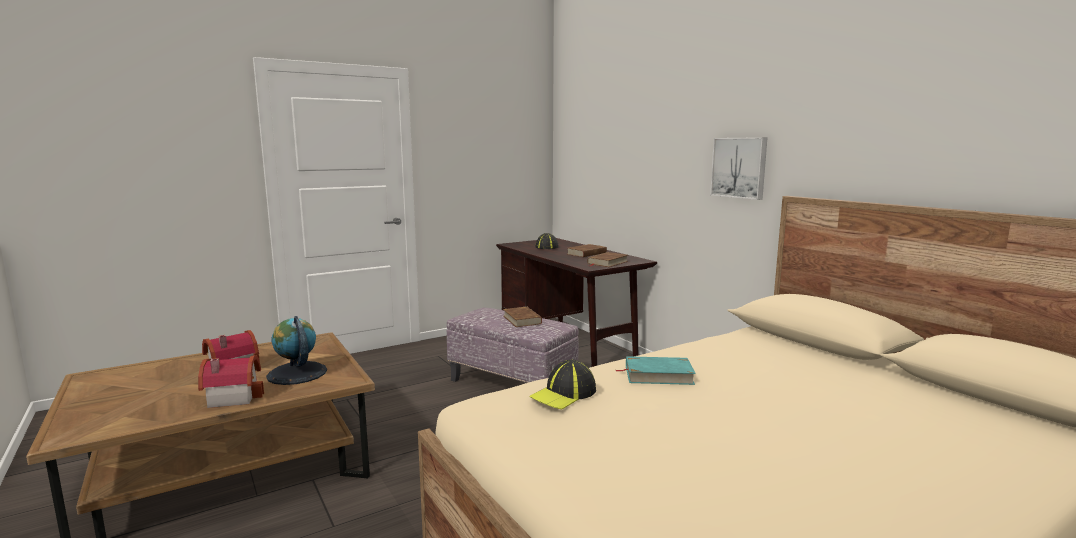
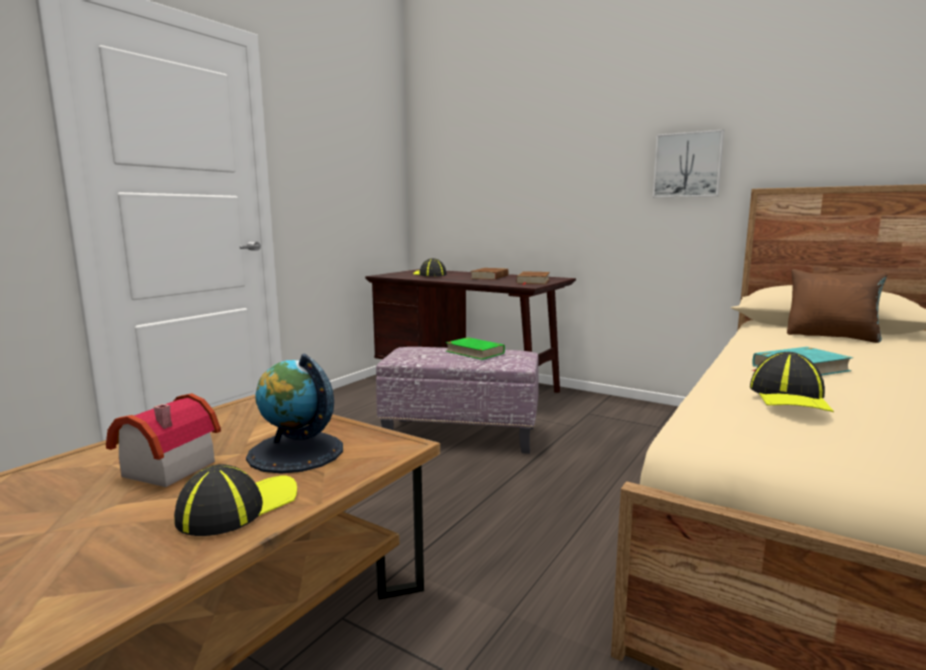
camera: 25 degrees left, 0 degrees up
(232, 396) = (238, 507): toy house -> cap
(522, 320) = (474, 352): brown book -> green book
(786, 351) = (831, 337): none -> brown pillow

